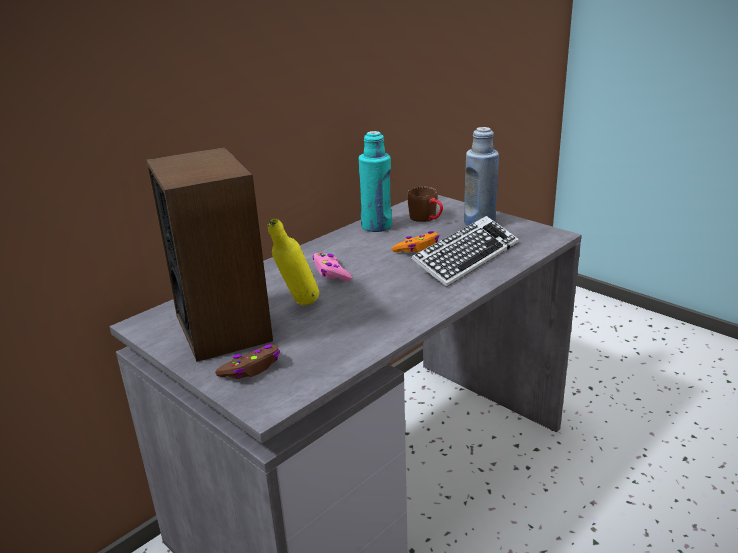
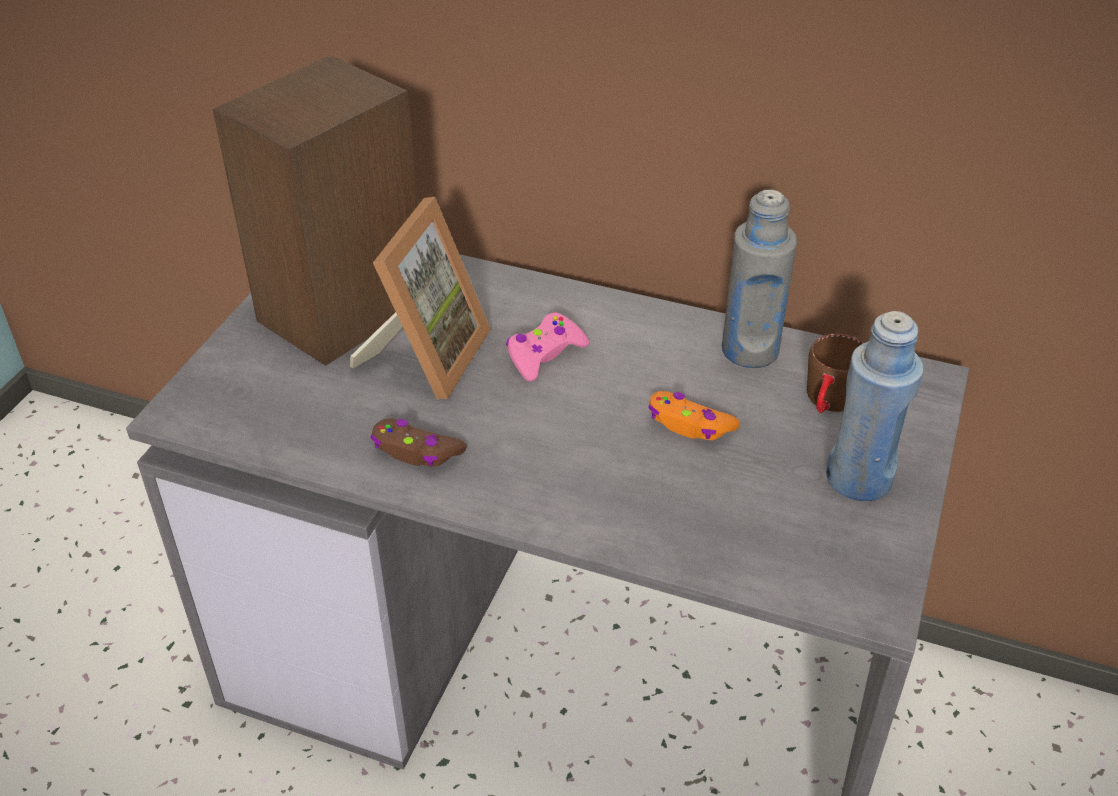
camera: 65 degrees right, 15 degrees up
(251, 368) = (254, 371): brown game controller -> brown game controller (416, 451)
(298, 306) = (426, 356): yellow bottle -> picture frame
(376, 226) = (750, 350): turquoise bottle -> grey bottle
(466, 257) = (688, 495): keyboard -> none

